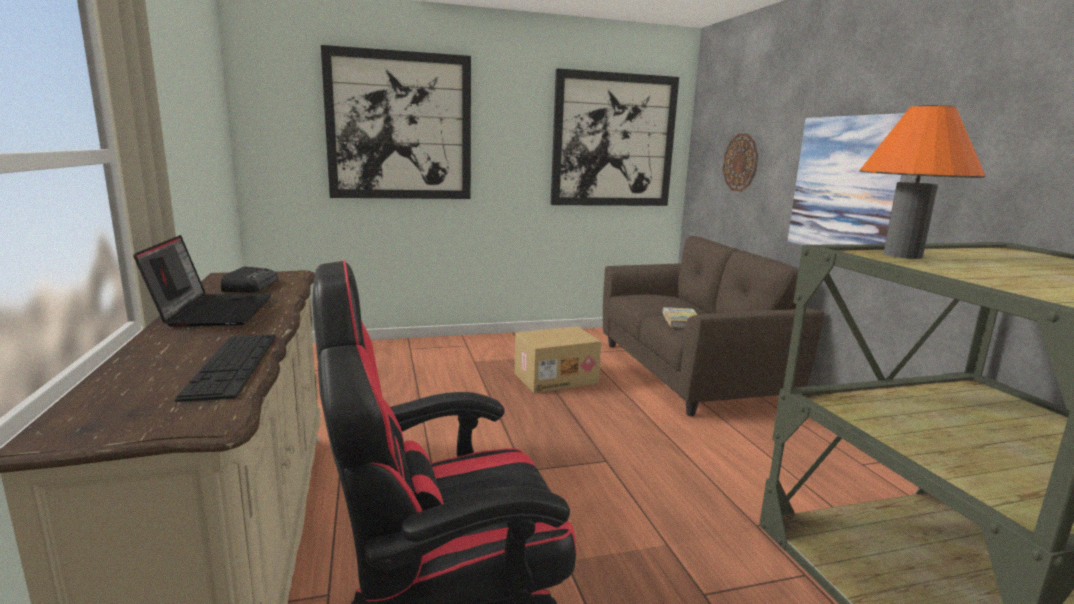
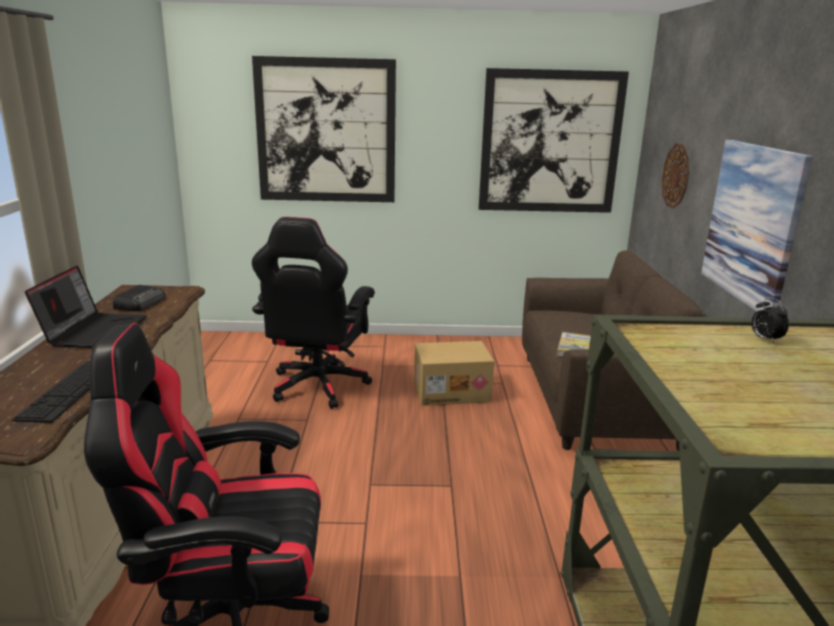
camera: 15 degrees right, 5 degrees up
(417, 385) = (318, 385): none -> black office chair
(902, 255) = (686, 336): orange table lamp -> none
(964, 254) = (764, 339): none -> alarm clock

